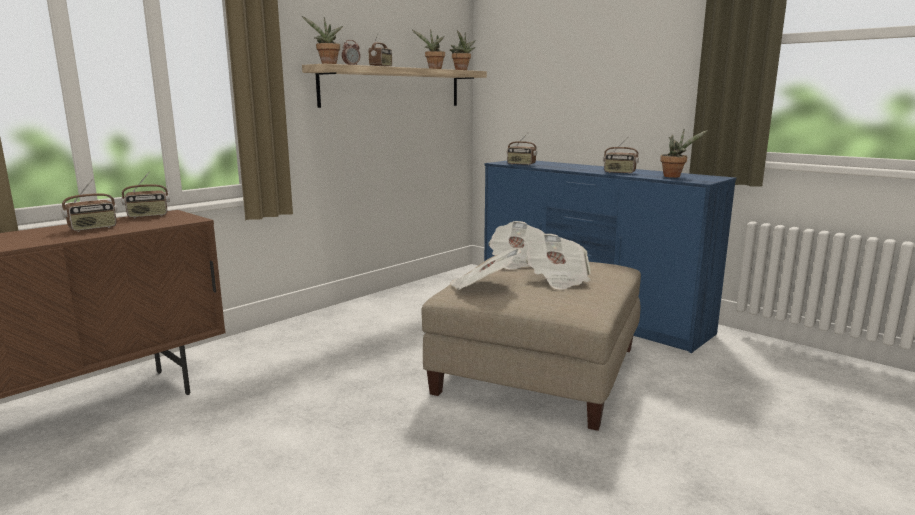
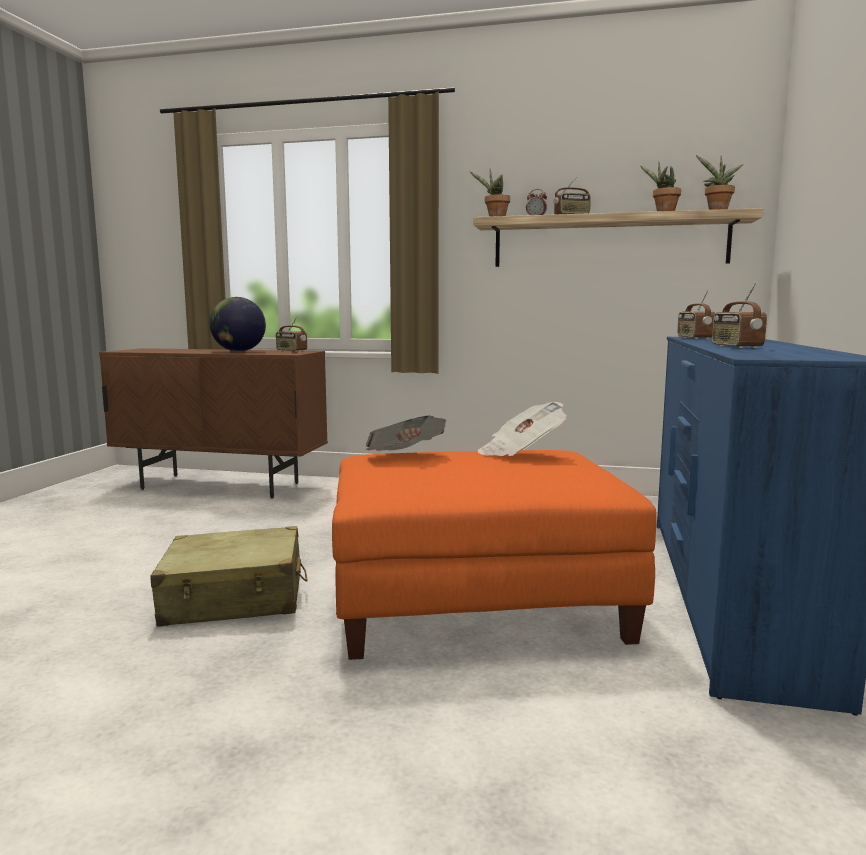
camera: 60 degrees right, 5 degrees down
(93, 228) = (239, 351): radio -> globe
(450, 457) = (235, 598): none -> beige suitcase
(538, 370) = (475, 598): beige ottoman -> orange ottoman
(557, 279) = (471, 470): newspaper -> none
(674, 176) = (778, 353): potted plant -> none

